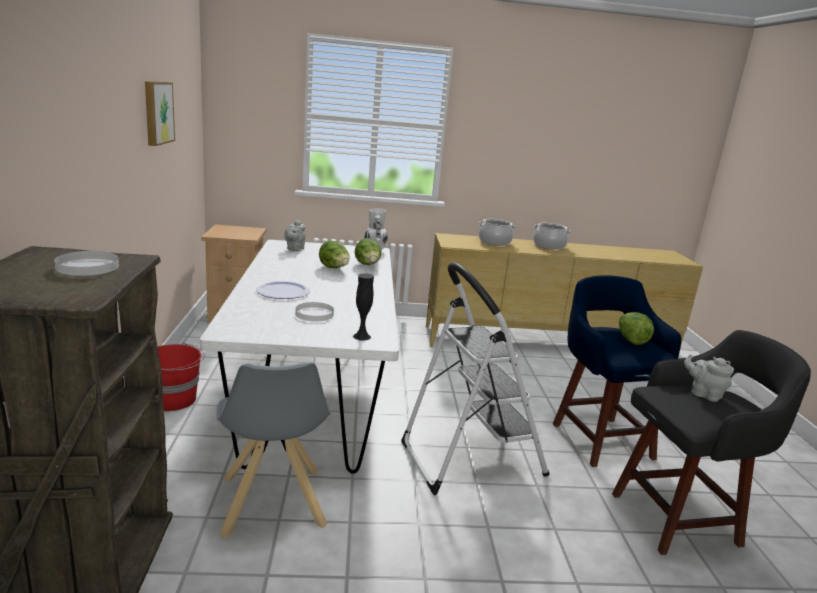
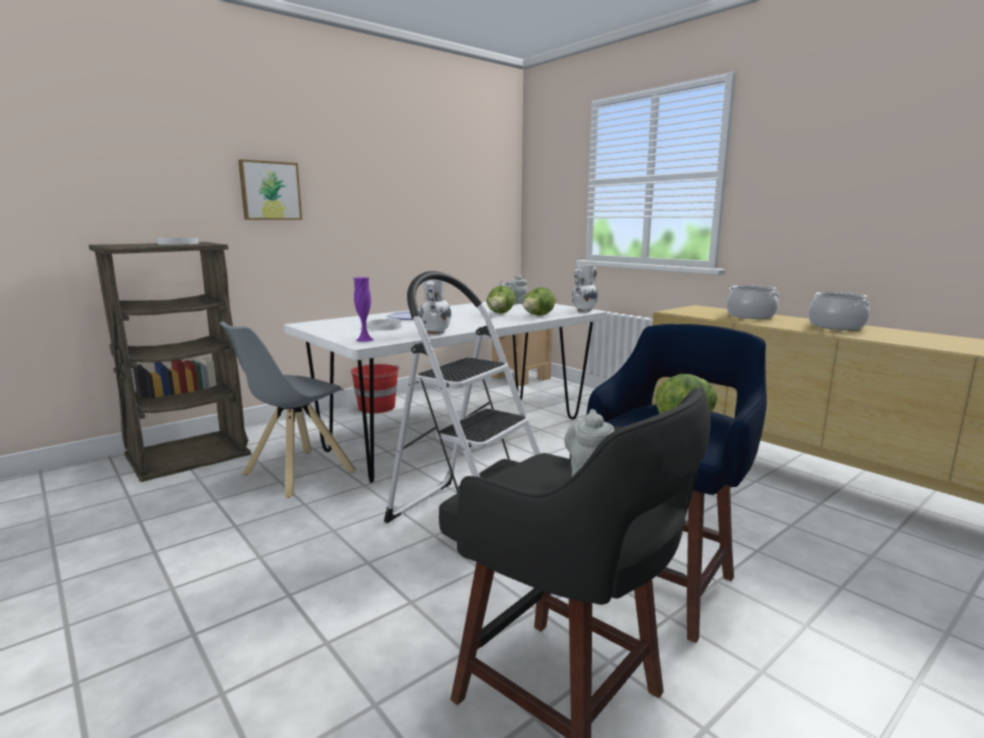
camera: 55 degrees right, 5 degrees down
(157, 112) = (421, 182): picture -> picture (270, 191)
(362, 336) = (364, 340): black vase -> purple vase
(377, 309) = (435, 333): none -> white vase

